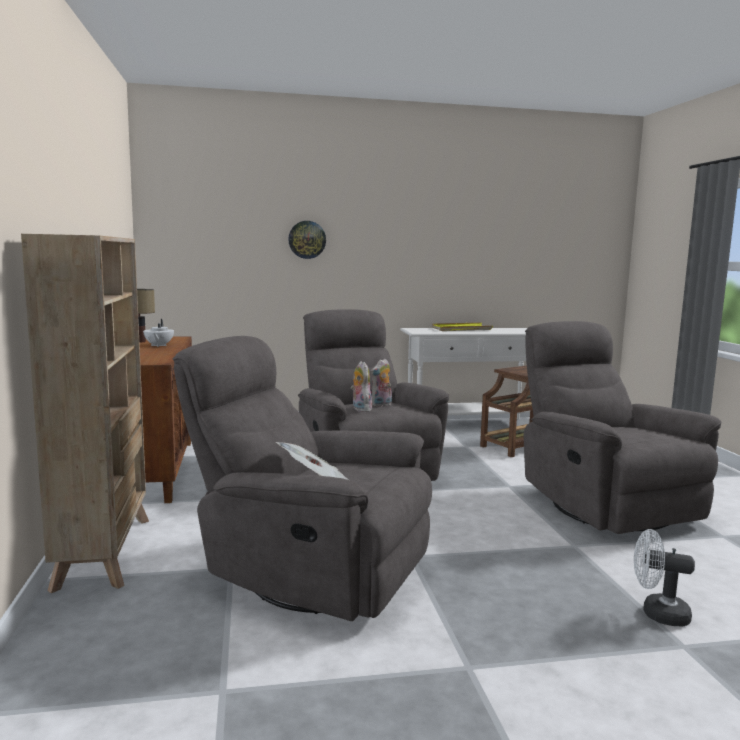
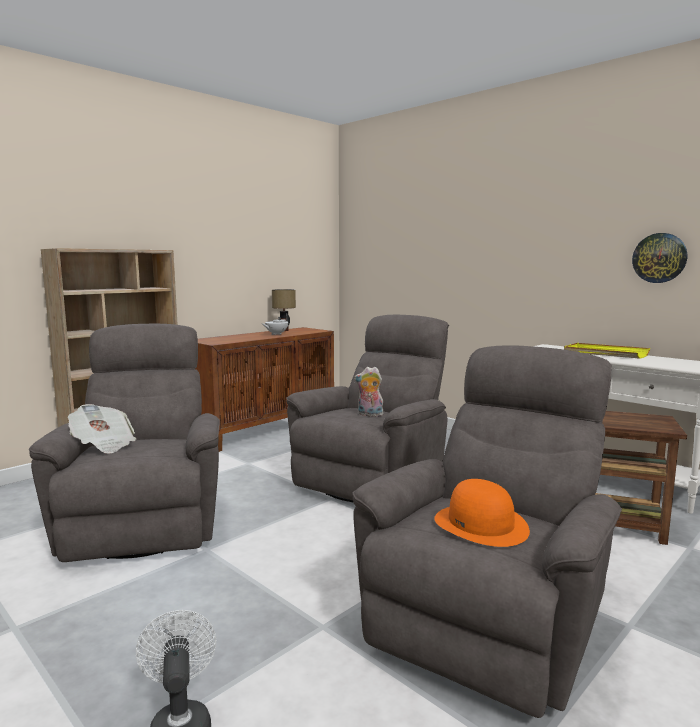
camera: 55 degrees right, 0 degrees up
(307, 239) = (455, 245): wall clock -> wall clock (659, 258)
(360, 409) = (337, 412): plush toy -> none
(639, 432) = (481, 524): none -> orange hat

